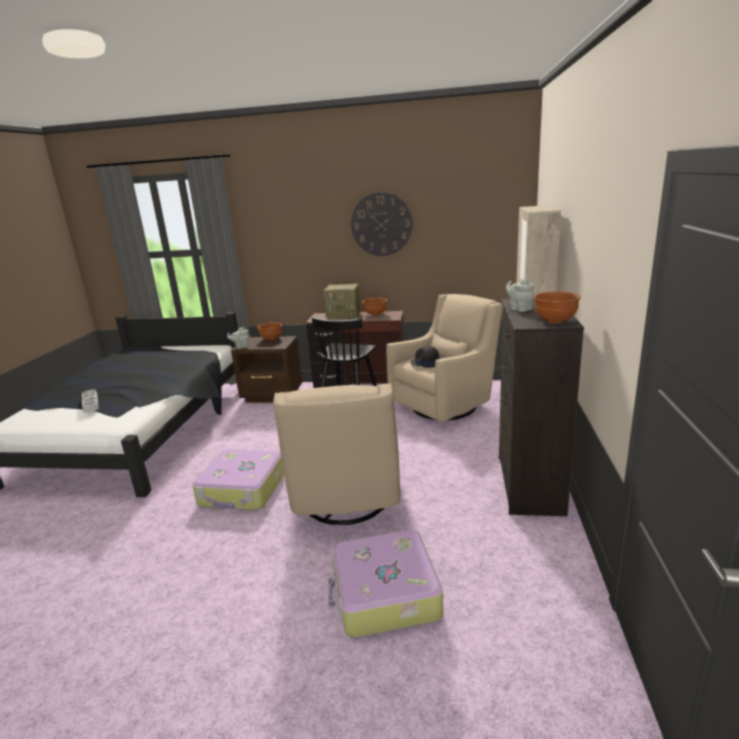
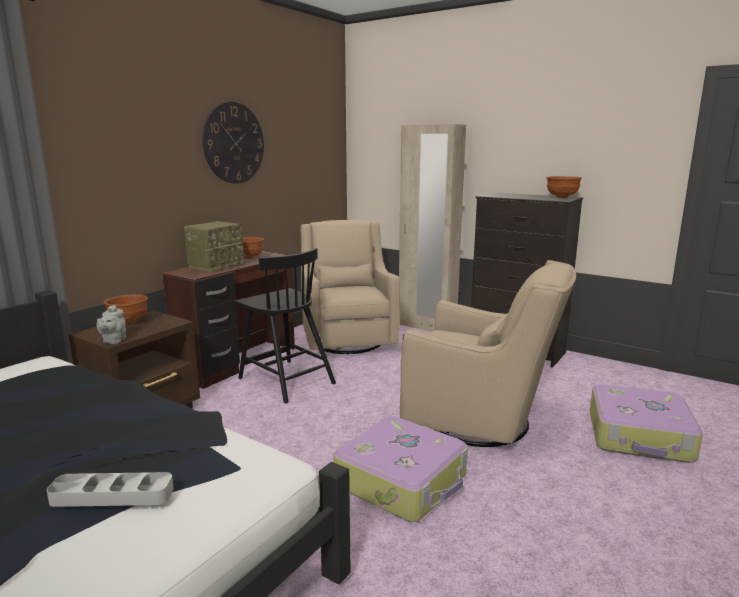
camera: 65 degrees left, 5 degrees down
(427, 362) = (351, 291): black hat -> none
(519, 309) = (515, 197): grey teapot -> none

